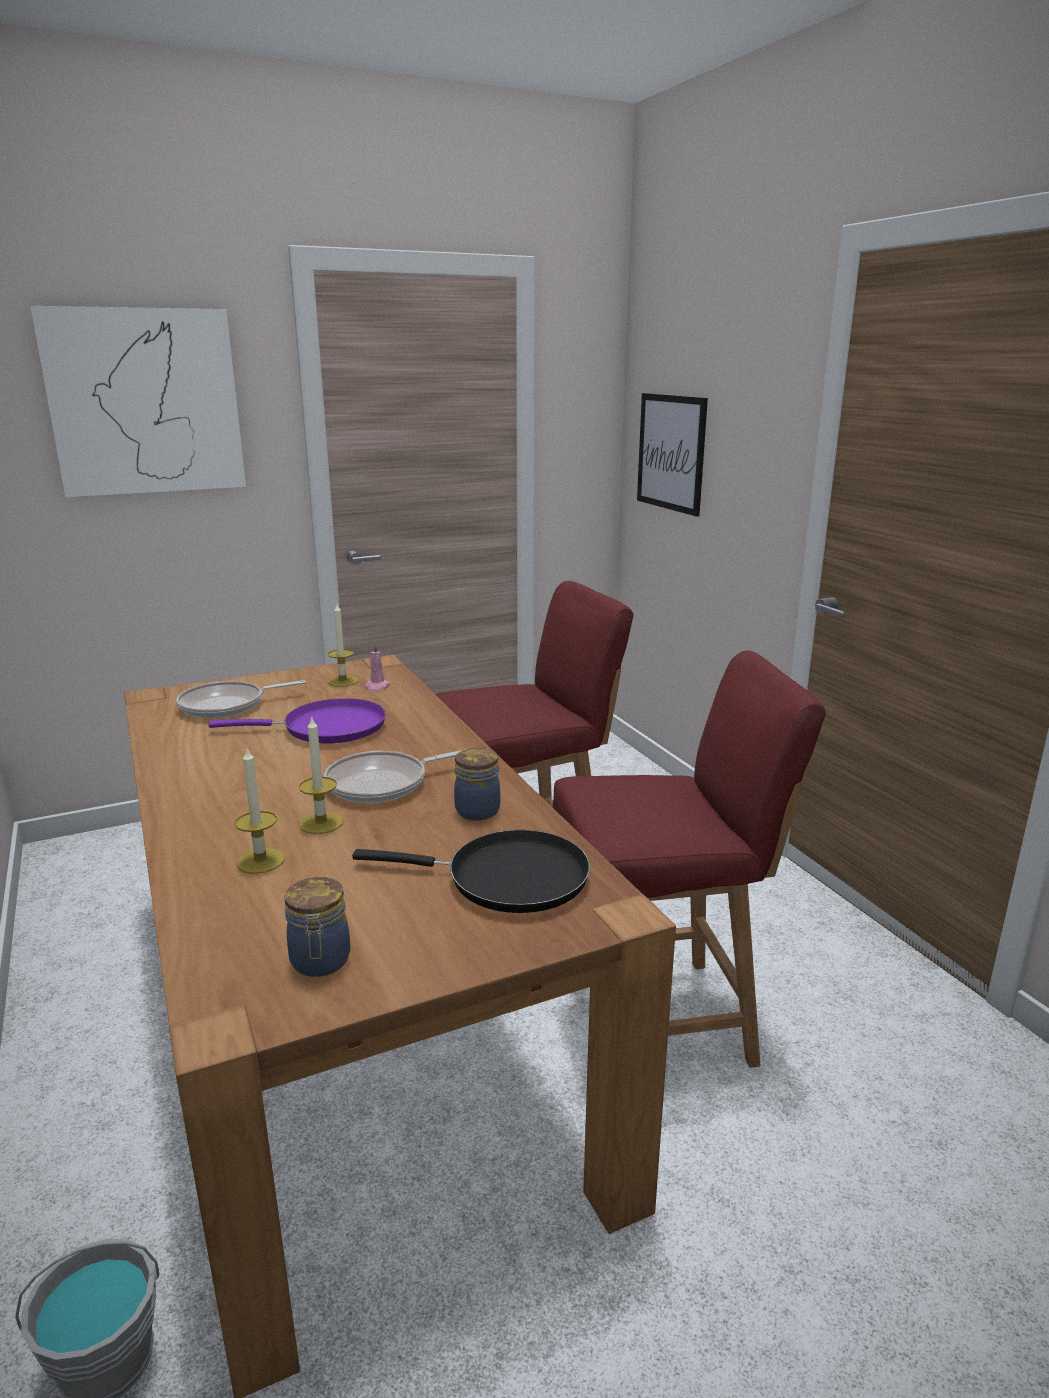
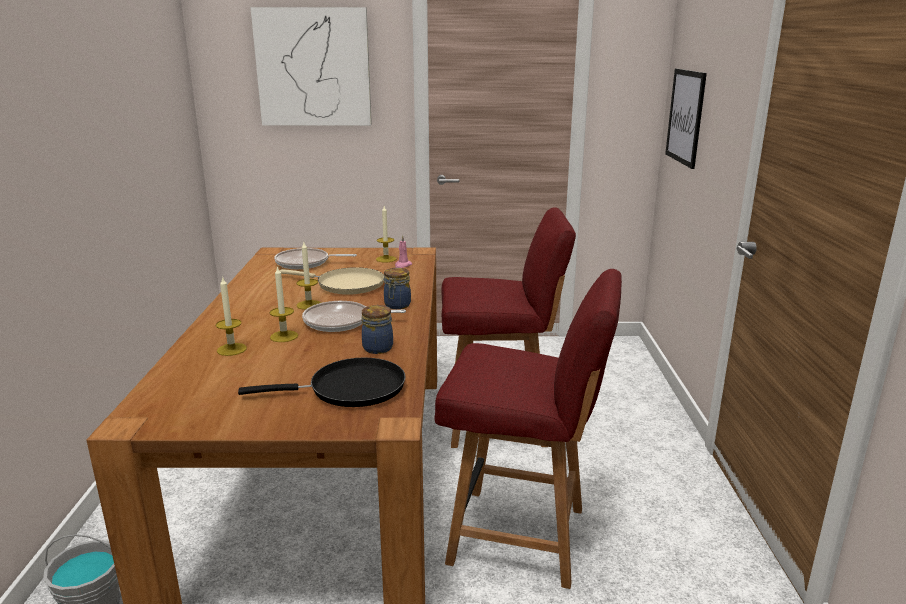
camera: 25 degrees right, 0 degrees up
(305, 768) = (309, 305): none -> candle
(320, 962) = (203, 407): jar -> jar (397, 305)
(327, 728) = (346, 285): purple frying pan -> beige frying pan
(507, 878) = (350, 389): black frying pan -> black frying pan turned 45 degrees counterclockwise

